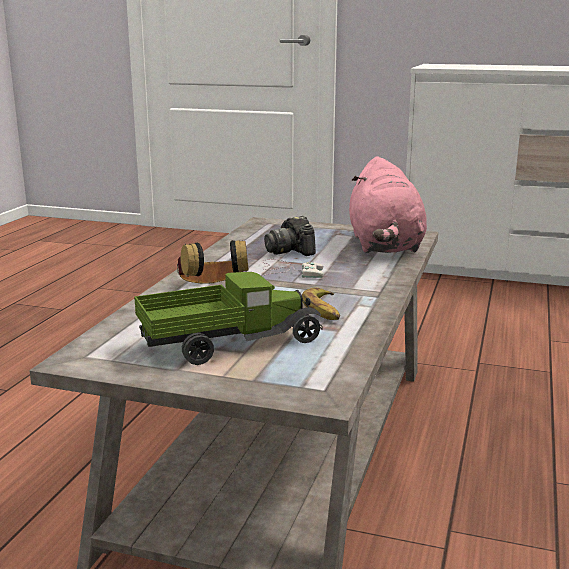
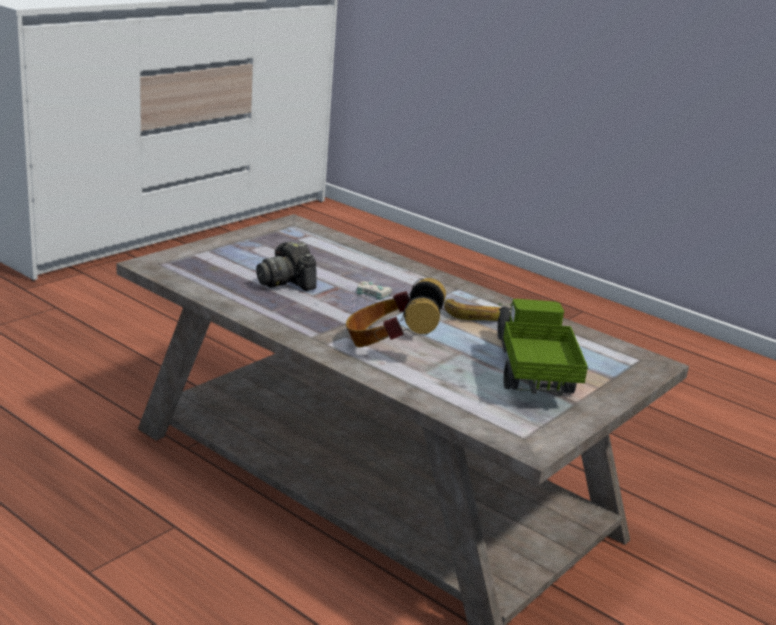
camera: 70 degrees left, 5 degrees up
(291, 251) = (286, 282): camera -> camera turned 60 degrees clockwise
(384, 246) = (318, 245): pink plush toy -> none

